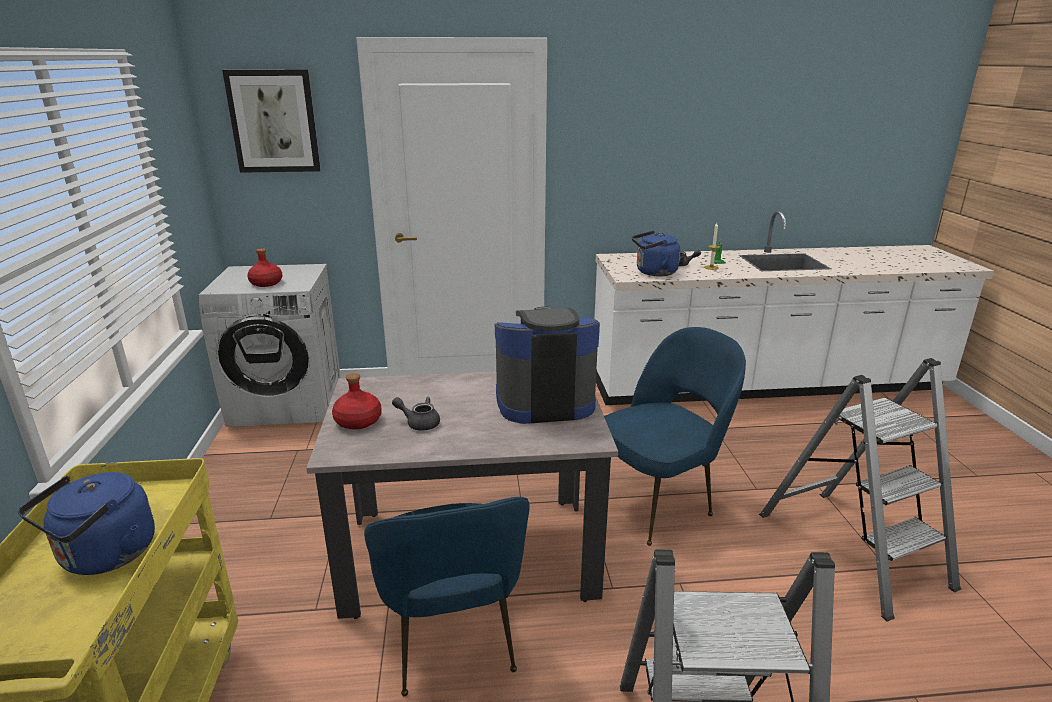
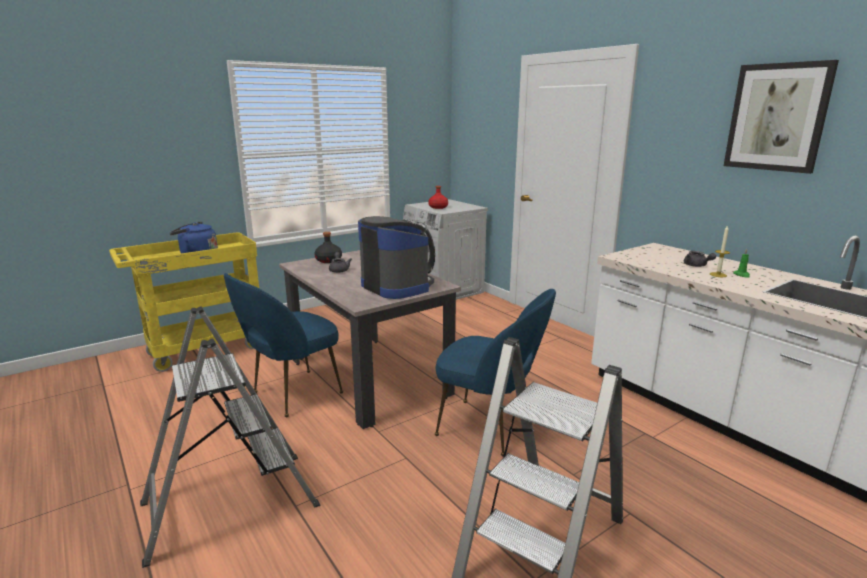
camera: 60 degrees right, 5 degrees down
(274, 121) = (479, 112): picture -> picture (777, 117)
(358, 421) = (328, 260): red bottle -> black bottle
(653, 273) = (649, 261): blue kettle -> none

